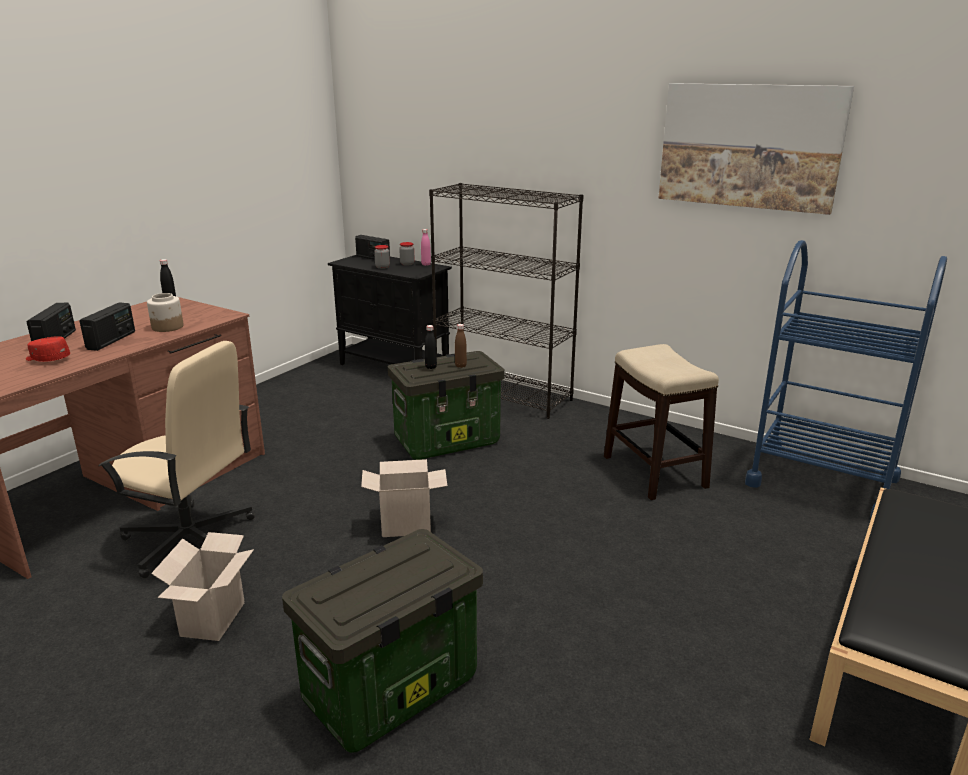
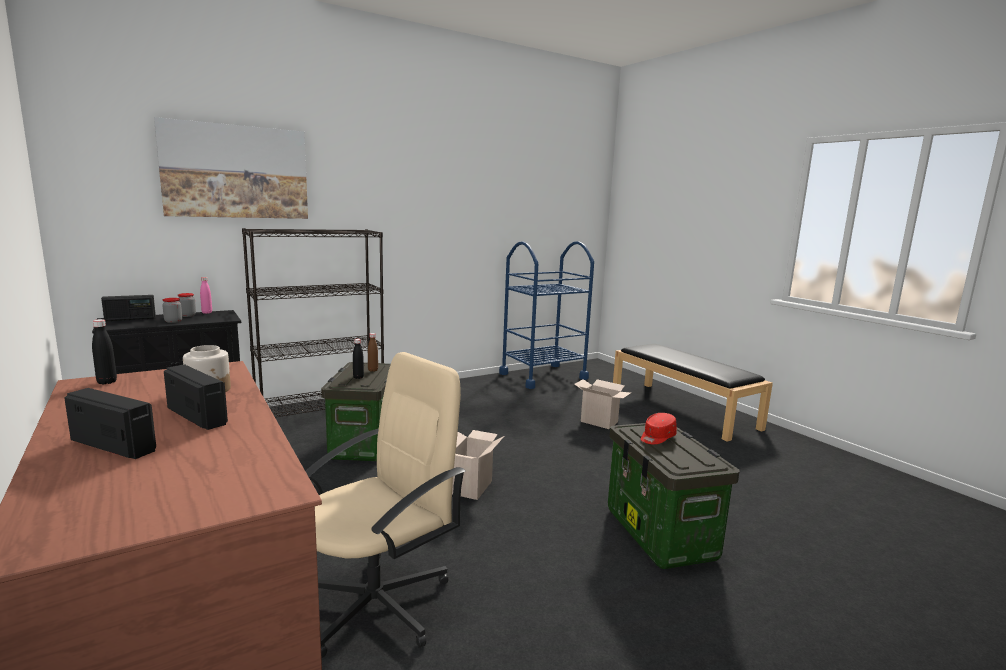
camera: 65 degrees left, 10 degrees down
(47, 359) = (200, 452): red cap -> red cap (657, 437)
(213, 620) = (534, 604): cardboard box -> cardboard box (600, 422)
(655, 472) = (492, 401): stool -> none
(749, 146) = (470, 191): picture -> picture (236, 172)

